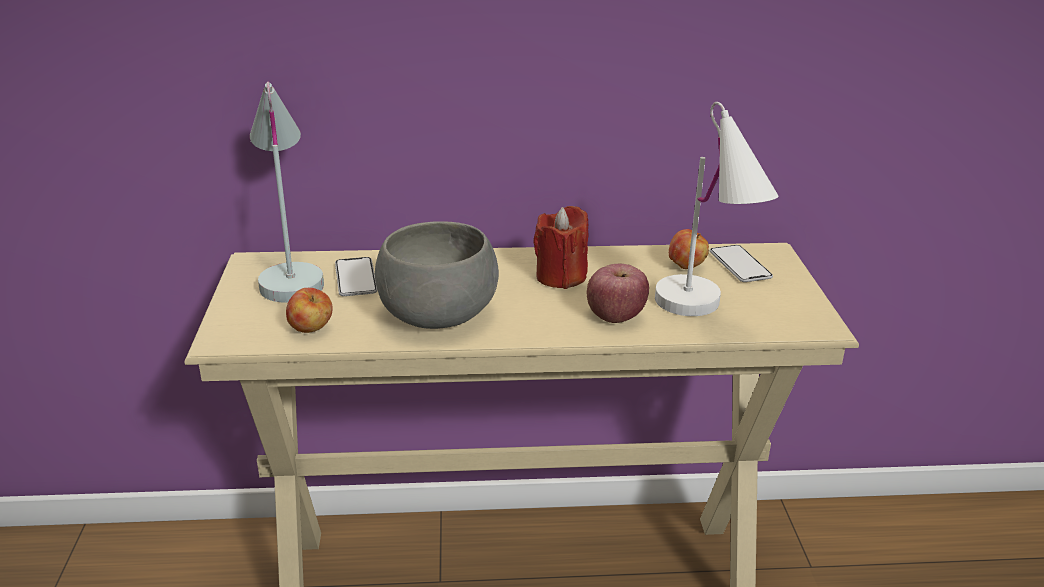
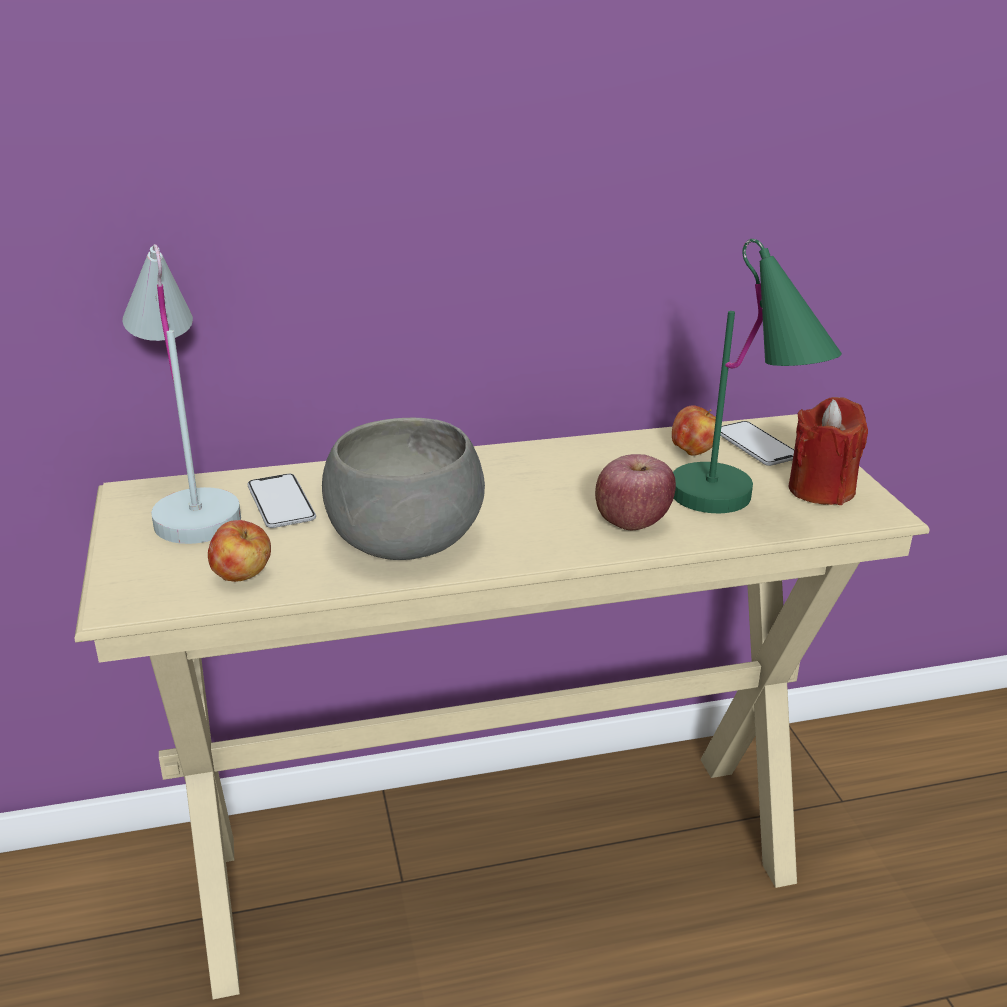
camera: 10 degrees left, 0 degrees up
(561, 276) = (545, 478): red candle -> red candle (821, 490)
(705, 313) = (739, 508): white table lamp -> green table lamp

